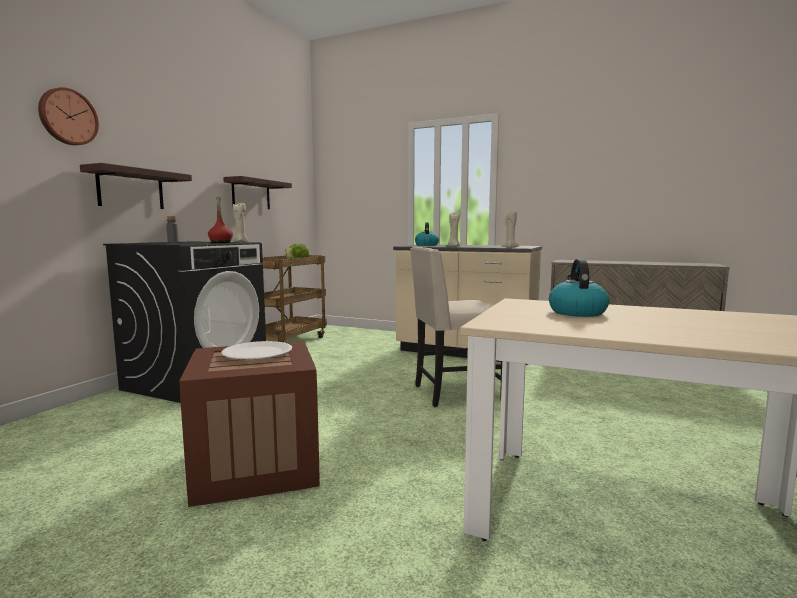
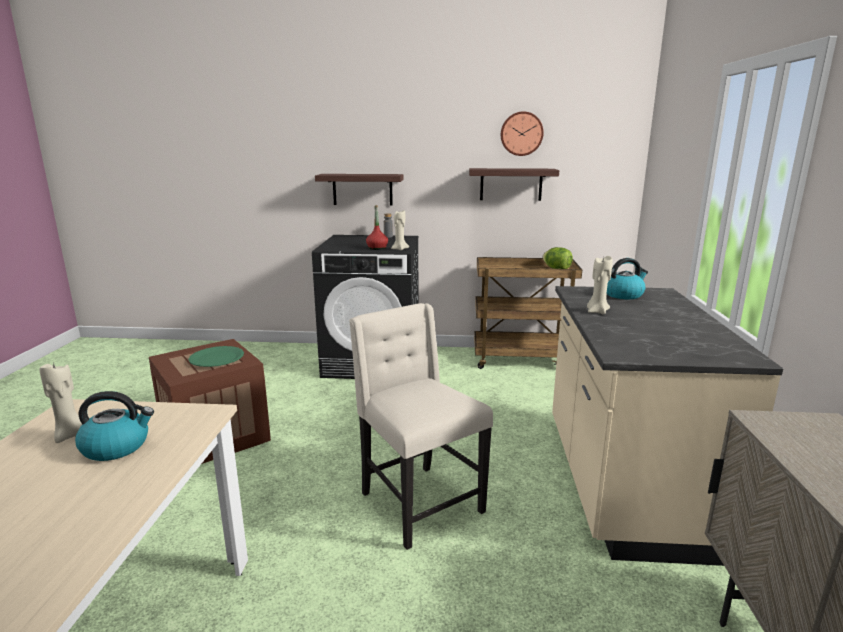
camera: 70 degrees right, 10 degrees up
(67, 117) = (314, 138): wall clock -> wall clock (521, 134)
(257, 353) = (216, 358): white plate -> green plate
(510, 247) = (615, 346): beige candle -> beige candle (71, 435)

